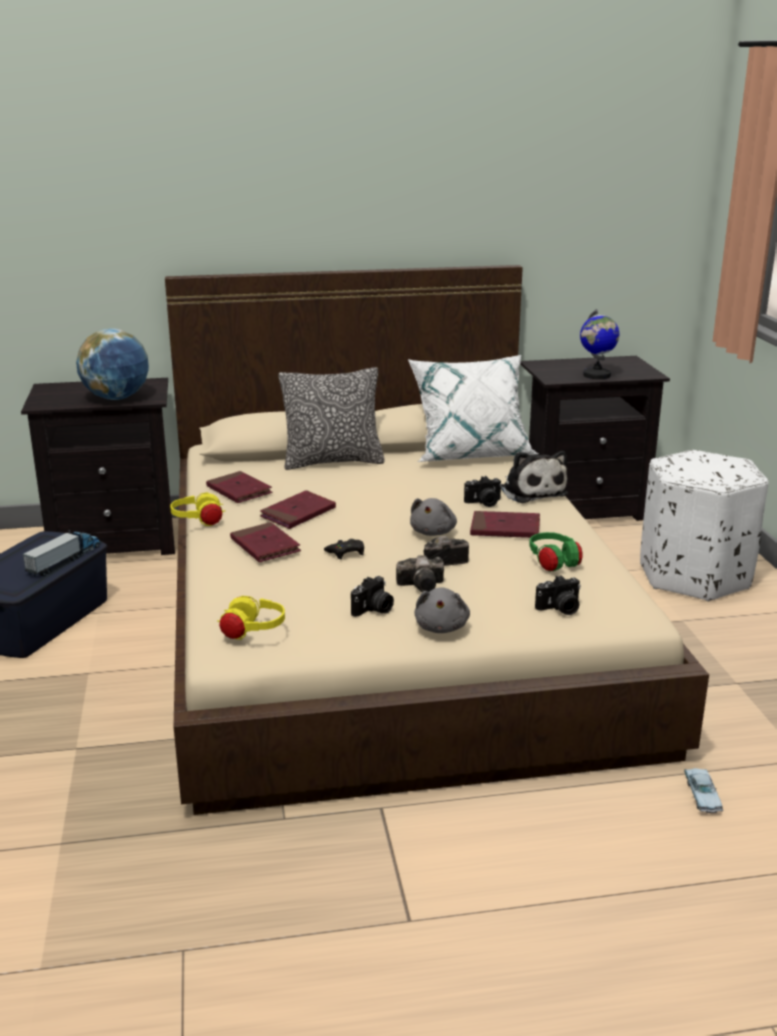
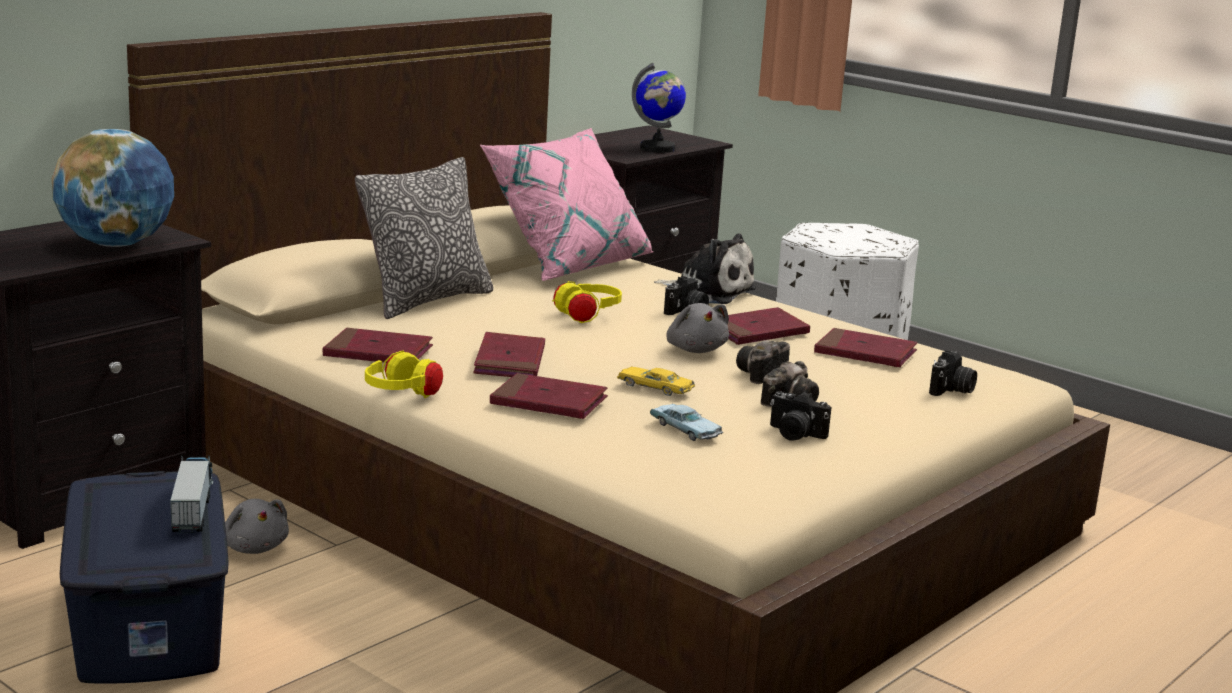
camera: 40 degrees left, 5 degrees down
(253, 632) = (727, 486): yellow headphones -> yellow headphones (587, 316)
(346, 552) = (655, 388): black game controller -> yellow toy car
(373, 610) = (794, 434): camera -> camera turned 120 degrees clockwise
(442, 627) = (886, 433): grey plush toy -> grey plush toy (254, 547)
(471, 453) = (568, 265): white pillow -> pink pillow
(553, 563) = (865, 353): green headphones -> red book
(702, 795) = (1135, 557): blue toy car -> blue toy car (685, 429)

